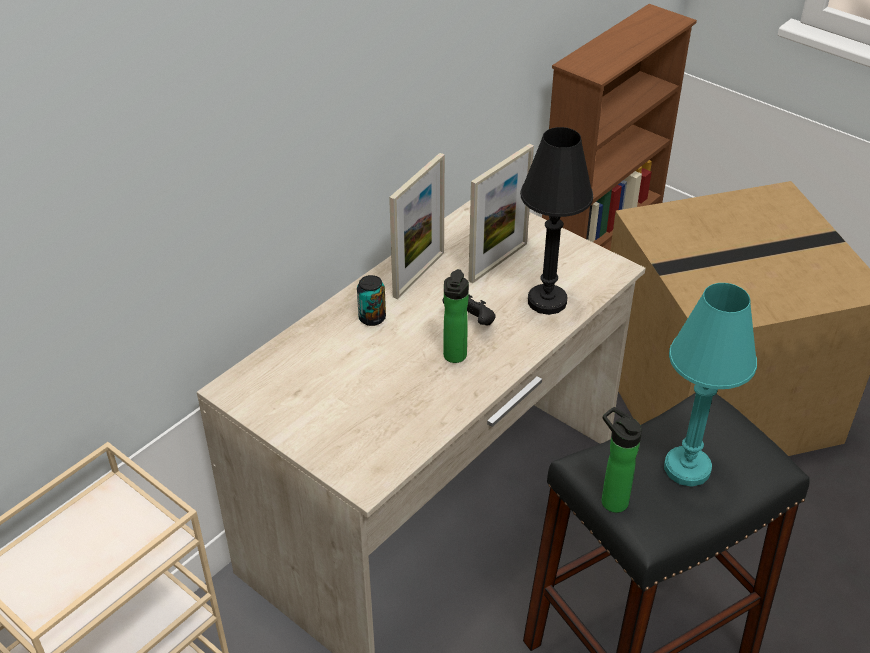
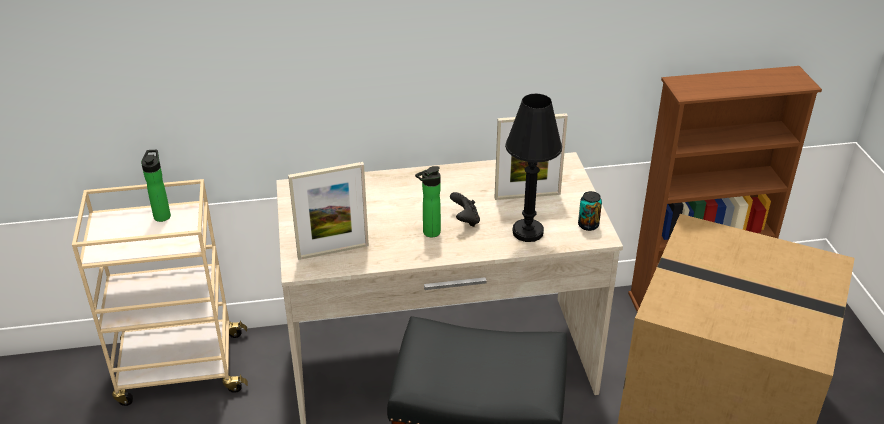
camera: 40 degrees right, 5 degrees down
(372, 318) = (411, 189): can -> can (588, 225)
(419, 274) = (469, 180): picture frame -> picture frame (333, 251)
(611, 499) = (412, 352): bottle -> bottle (162, 215)
(687, 468) = (484, 366): turquoise table lamp -> none

